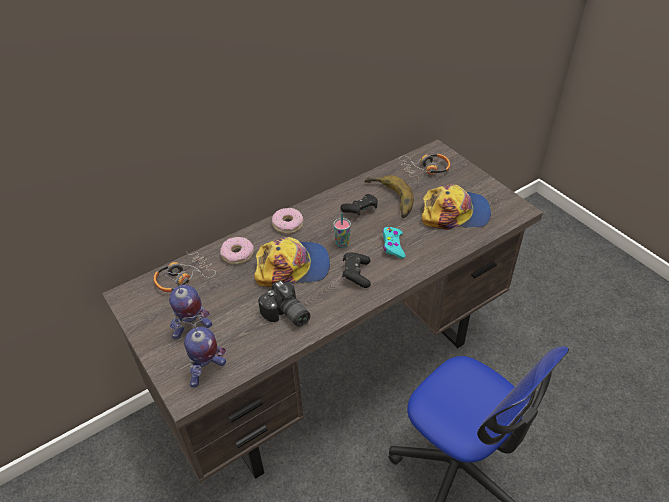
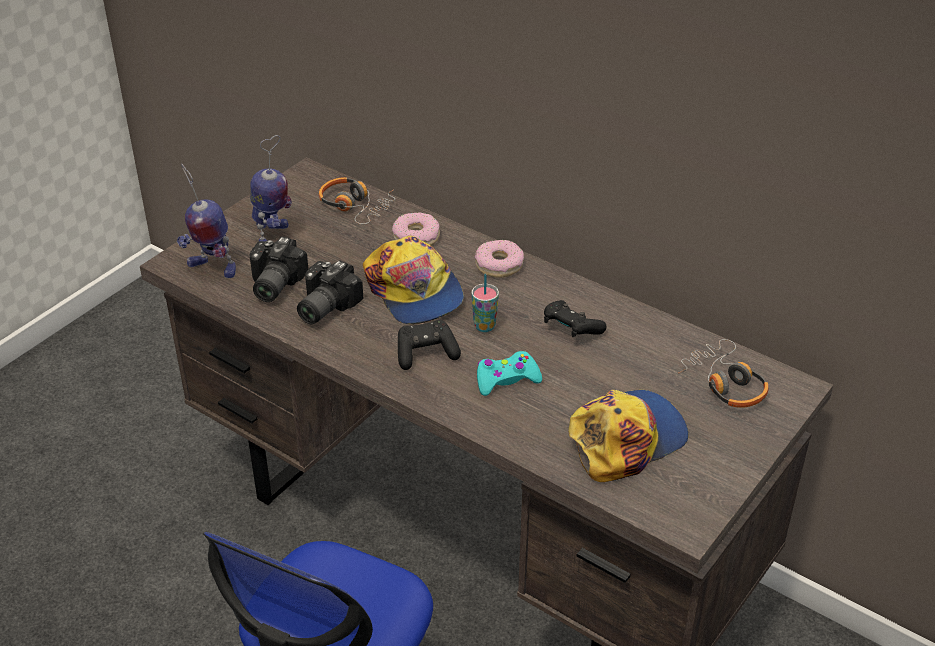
camera: 70 degrees right, 5 degrees down
(191, 329) = (273, 237): toy robot -> toy robot turned 120 degrees counterclockwise
(247, 339) = (272, 284): none -> camera
(388, 200) = (614, 354): banana -> none
(455, 213) = (626, 439): cap -> cap turned 105 degrees counterclockwise

